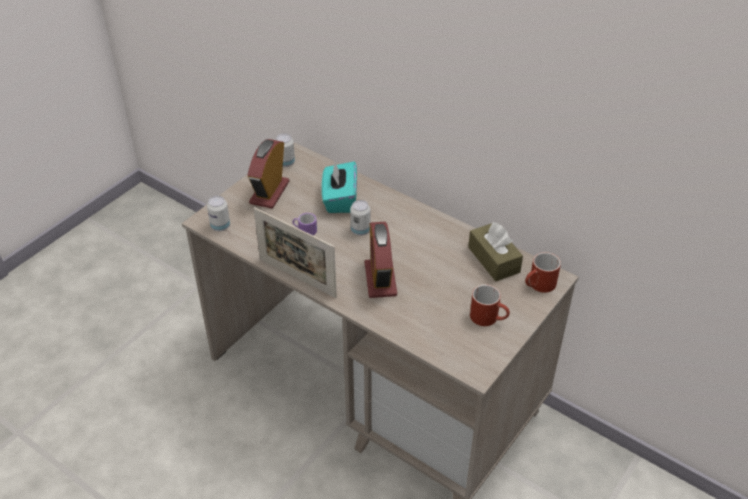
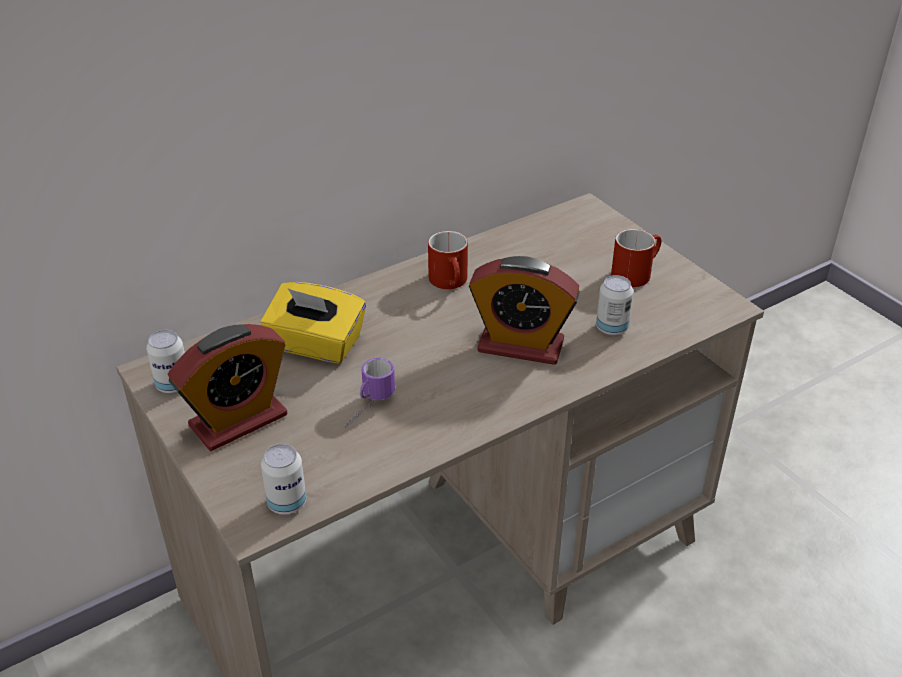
camera: 70 degrees left, 5 degrees down
(269, 192) = (238, 420): alarm clock -> alarm clock turned 75 degrees counterclockwise
(297, 277) = (474, 431): picture frame -> none
(340, 199) = (316, 345): turquoise tissue box -> yellow tissue box
(360, 231) = (403, 341): can -> can (611, 328)
(493, 260) = (531, 242): brown tissue box -> none
(539, 286) = (594, 222): red mug -> red mug (451, 282)

